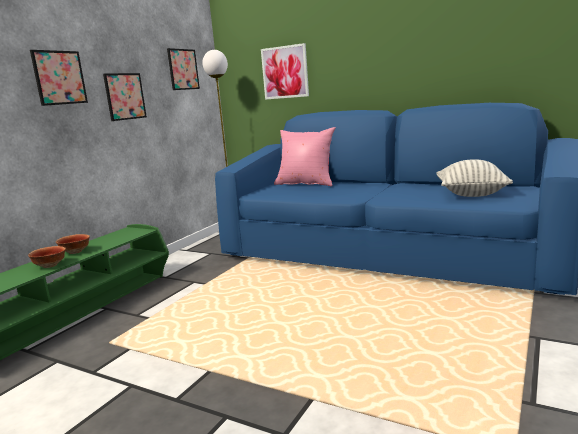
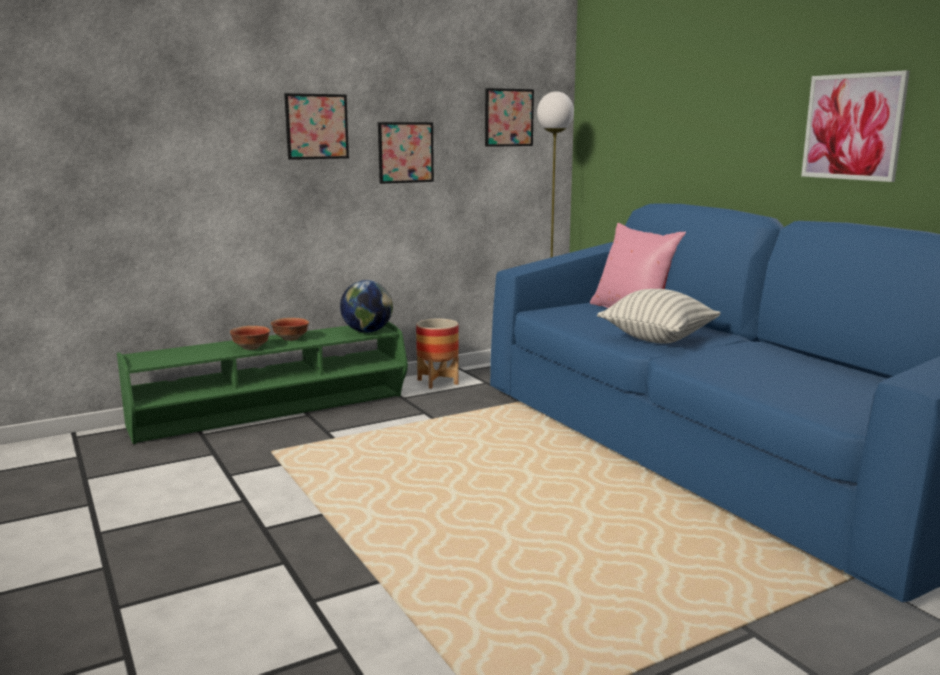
camera: 30 degrees right, 0 degrees up
(131, 234) = (367, 331): none -> globe
(177, 261) = (437, 382): none -> planter
(285, 72) = (652, 133): picture -> picture (853, 127)
(471, 194) = (829, 386): pillow -> pillow (657, 339)

